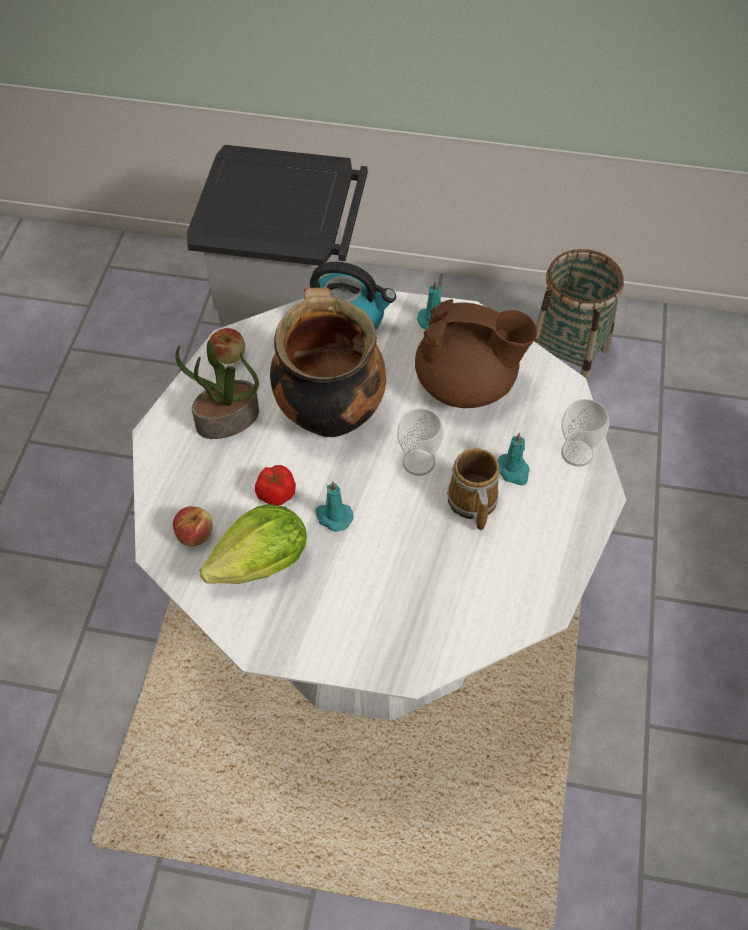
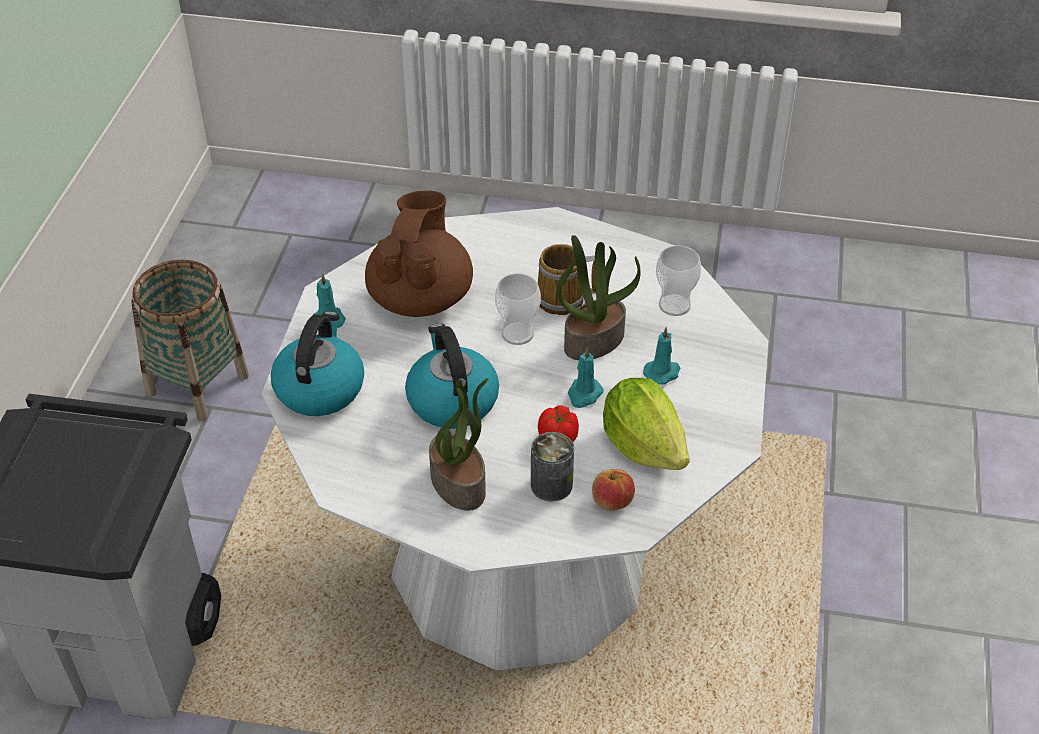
camera: 90 degrees left, 10 degrees down
(219, 488) = (551, 485): none -> can
(229, 356) = (363, 488): apple -> none
(328, 412) = (451, 400): cooking pot -> kettle
(410, 527) = (594, 340): none -> potted plant
(513, 471) = (527, 271): turquoise candle -> turquoise candle (662, 372)
(577, 453) = (507, 231): cup -> cup (674, 305)

